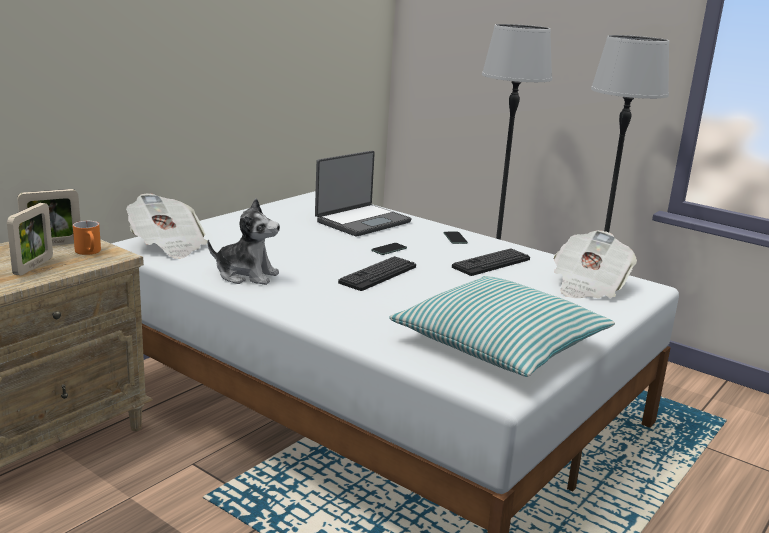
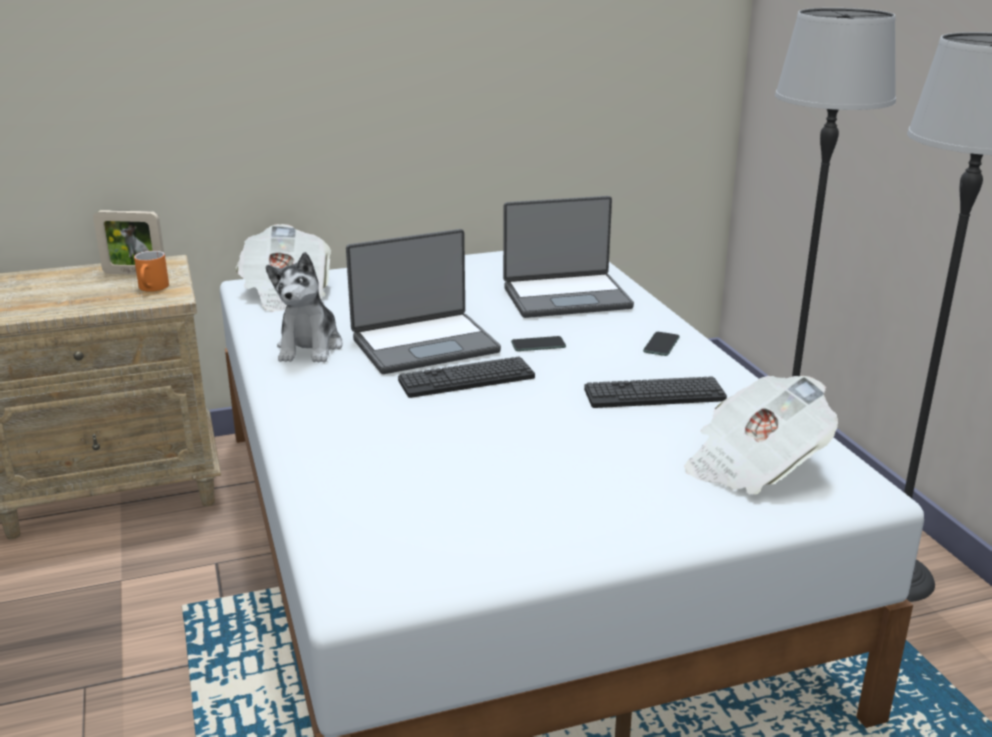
camera: 35 degrees right, 5 degrees up
(33, 266) = (78, 296): picture frame -> none
(246, 275) = (310, 347): plush toy -> plush toy turned 45 degrees clockwise
(320, 261) = (424, 344): none -> laptop
(500, 343) = (468, 521): pillow -> none

